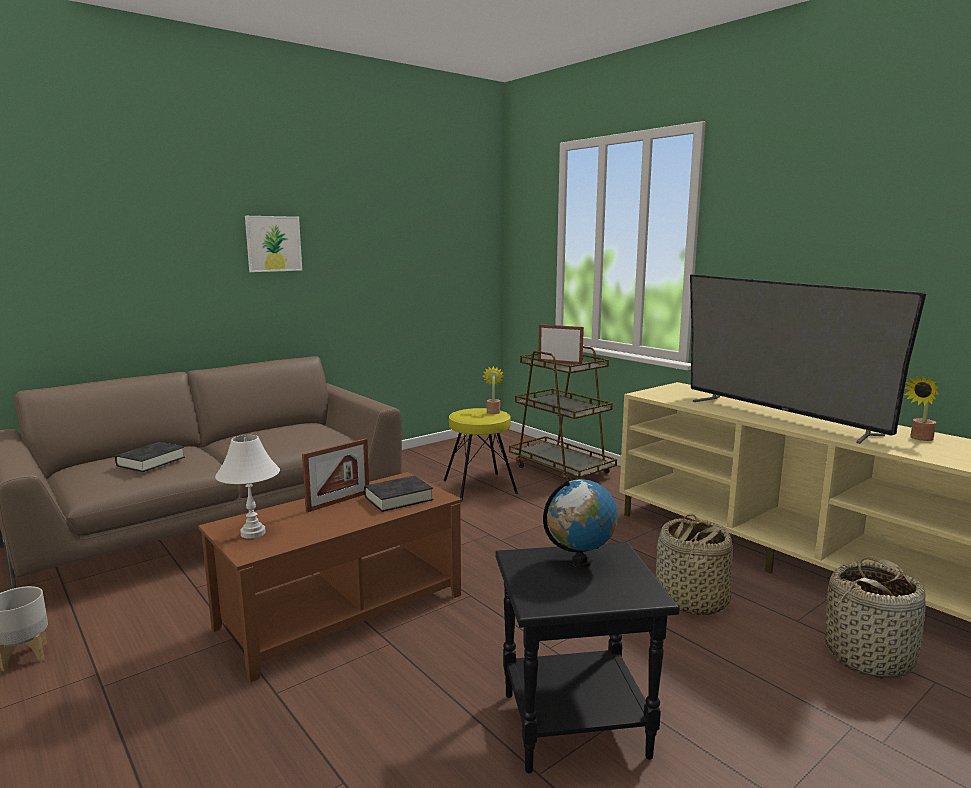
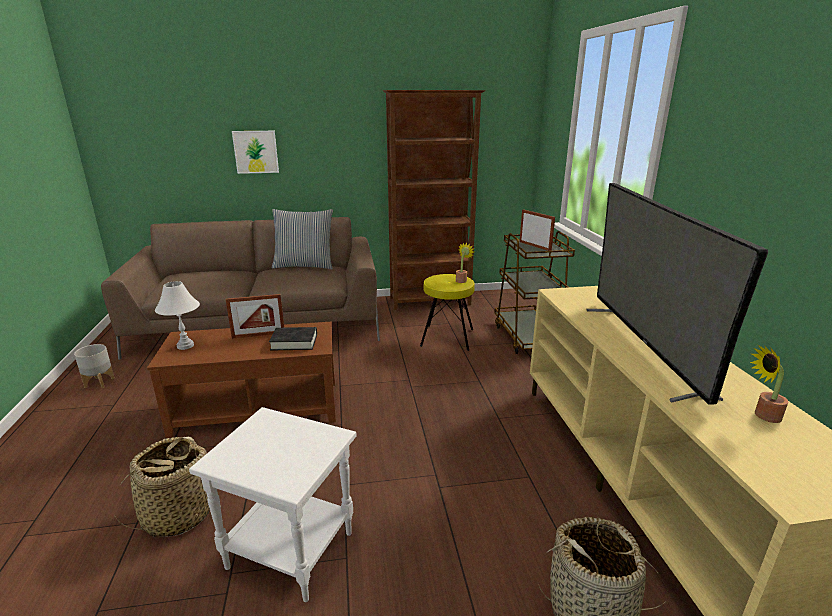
camera: 30 degrees right, 10 degrees up
(151, 461) = (204, 280): black book -> none
(273, 243) = (325, 129): picture -> picture (256, 152)
(274, 426) = (304, 266): none -> pillow
(415, 457) = (431, 301): none -> brown bookcase
(573, 727) = (288, 551): black side table -> white side table
(580, 562) = (294, 437): globe -> none
(690, 601) = (492, 489): basket -> basket (177, 514)

